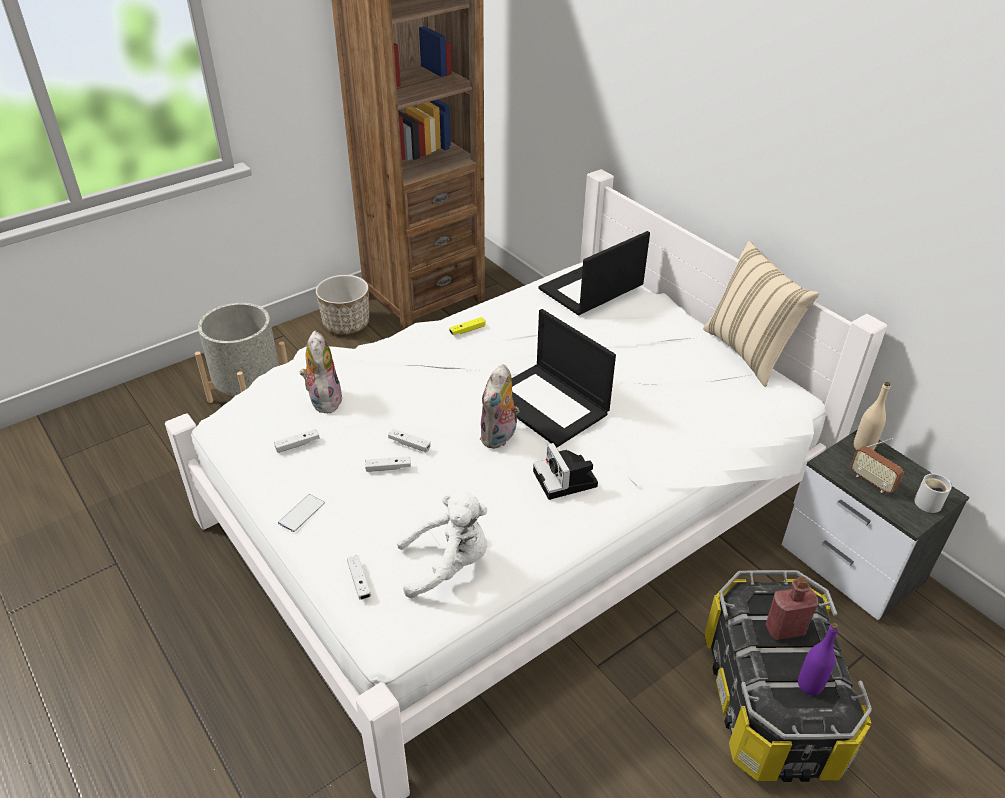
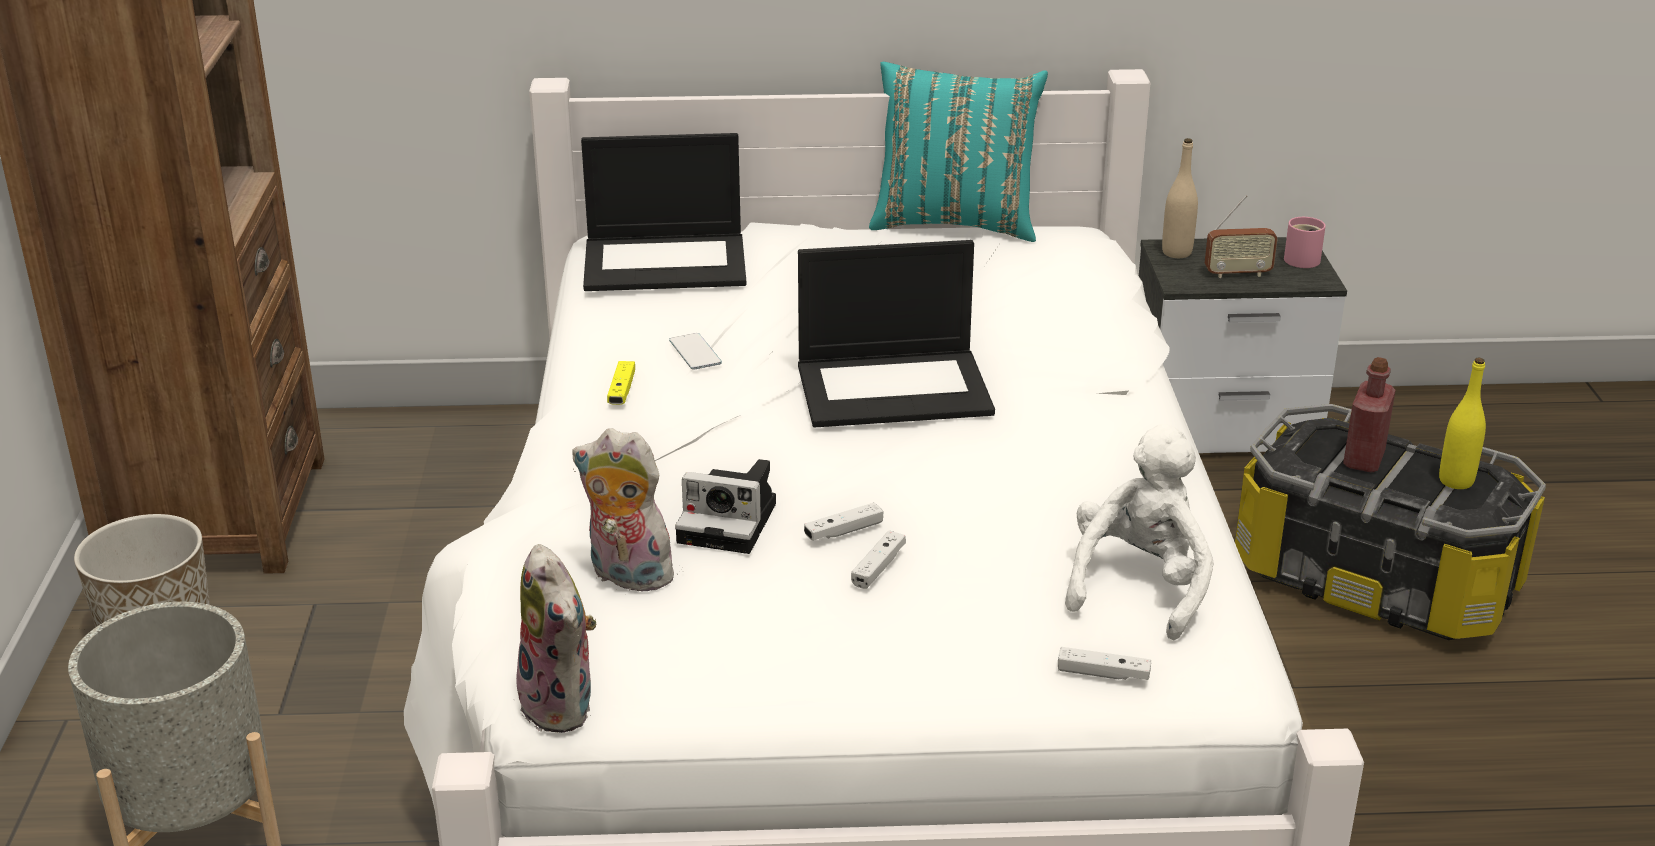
camera: 55 degrees left, 10 degrees down
(297, 444) = (718, 636): white game controller -> none
(301, 513) = (894, 683): phone -> phone (695, 352)
(499, 437) = (917, 452): plush toy -> plush toy (564, 706)
(566, 480) = (1064, 436): camera -> camera (732, 522)
(591, 289) = (667, 262): laptop -> laptop turned 90 degrees counterclockwise
(749, 352) = (955, 223): beige pillow -> turquoise pillow
(809, 685) = (1456, 481): purple bottle -> yellow bottle
(930, 503) = (1303, 259): white mug -> pink mug

